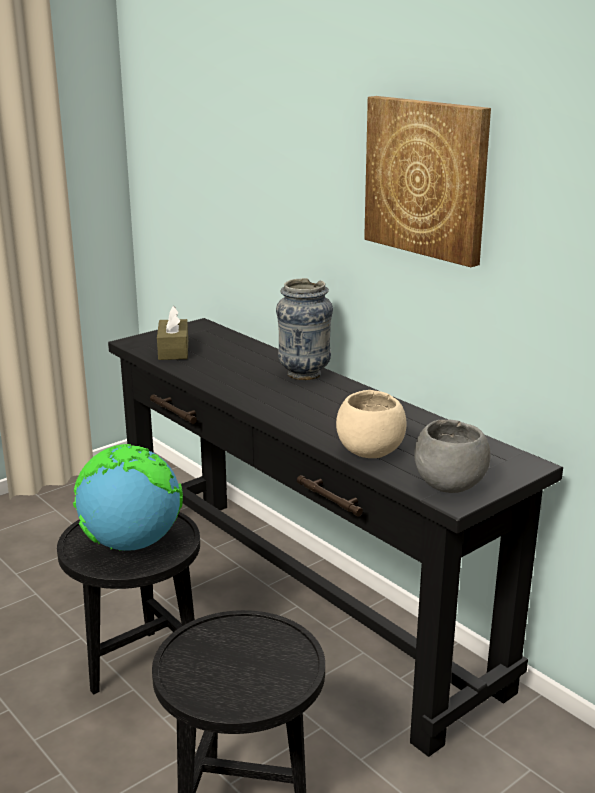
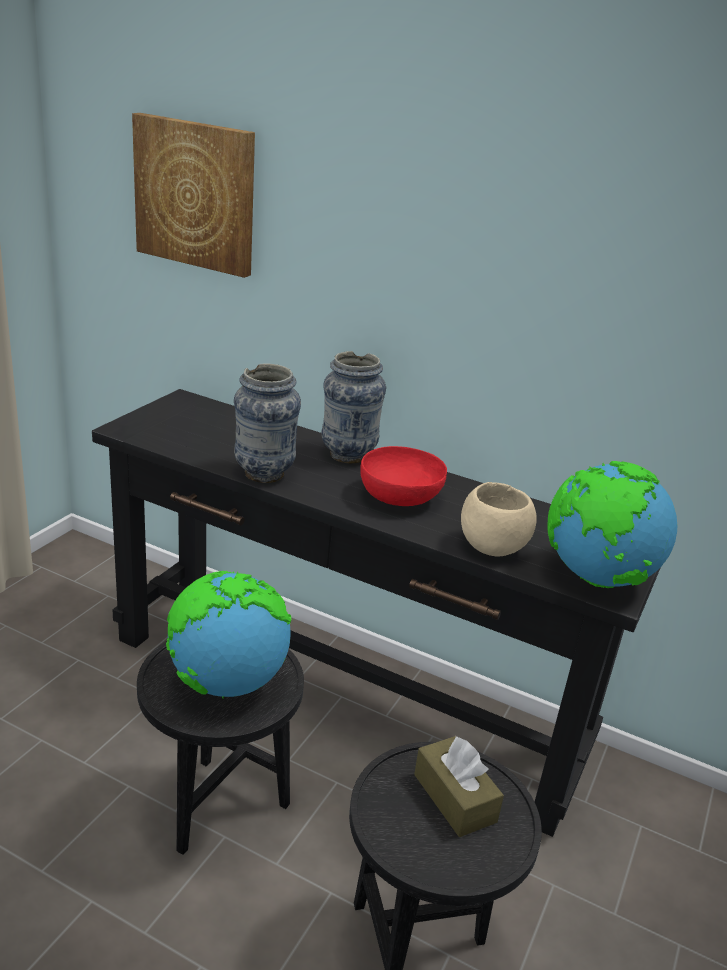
camera: 25 degrees left, 5 degrees up
(173, 350) = (180, 436): brown tissue box -> brown tissue box (454, 798)
(217, 381) = (264, 474): none -> vase
(321, 407) = (400, 497): none -> red bowl
(427, 178) = (519, 247): picture -> picture (196, 194)
(449, 485) = (597, 578): grey bowl -> globe

